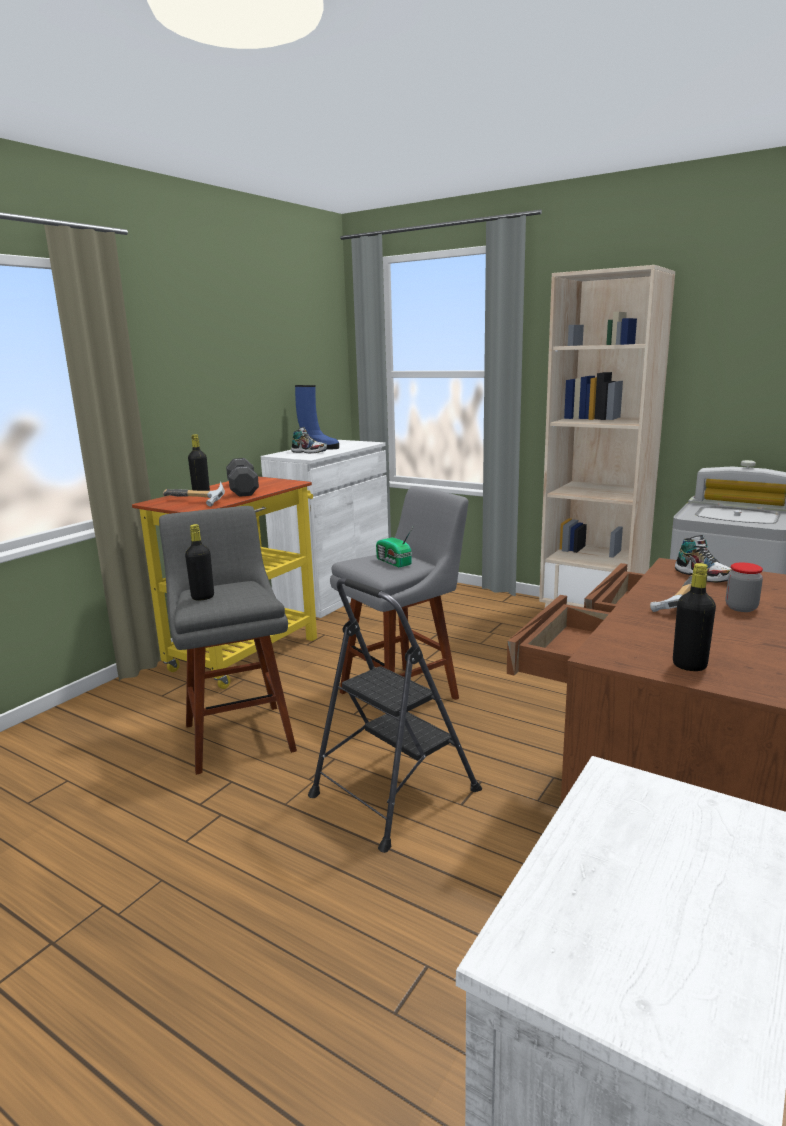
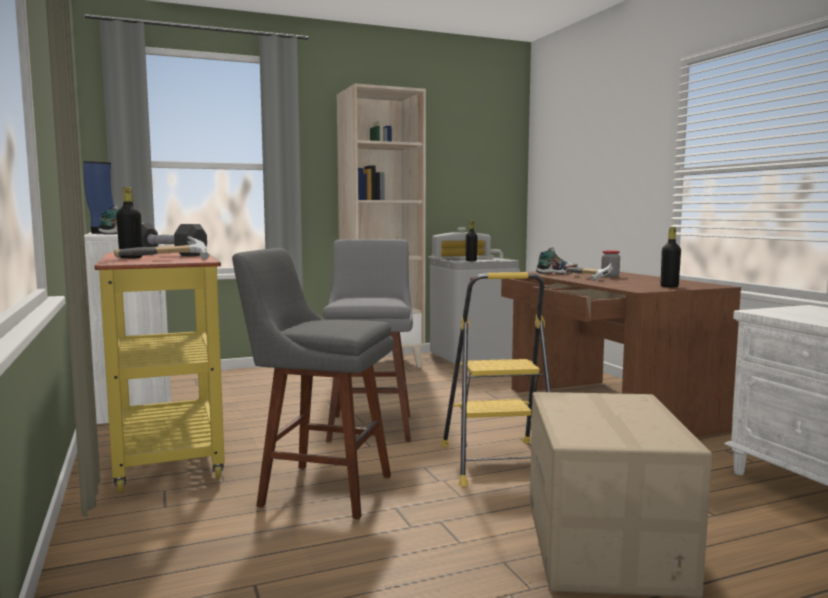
camera: 55 degrees left, 10 degrees down
(203, 597) = (328, 327): black bottle -> black bottle (471, 261)
(237, 936) = (606, 545): none -> cardboard box
(390, 793) = (498, 462): black step ladder -> yellow step ladder
(393, 562) = (374, 298): radio -> none

